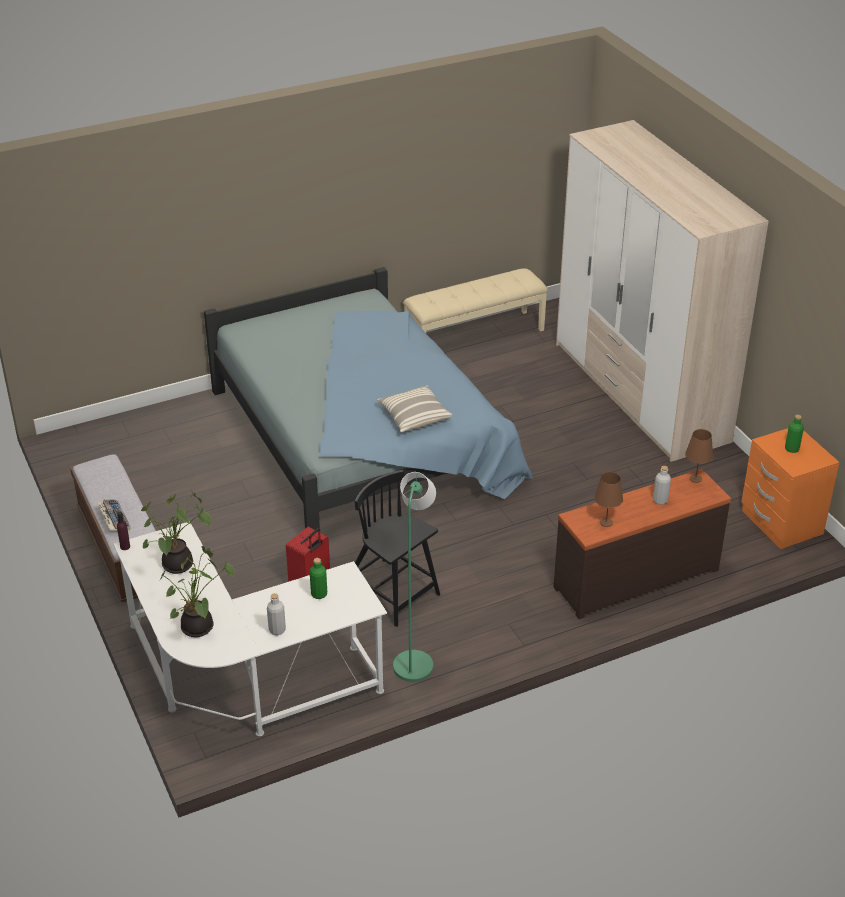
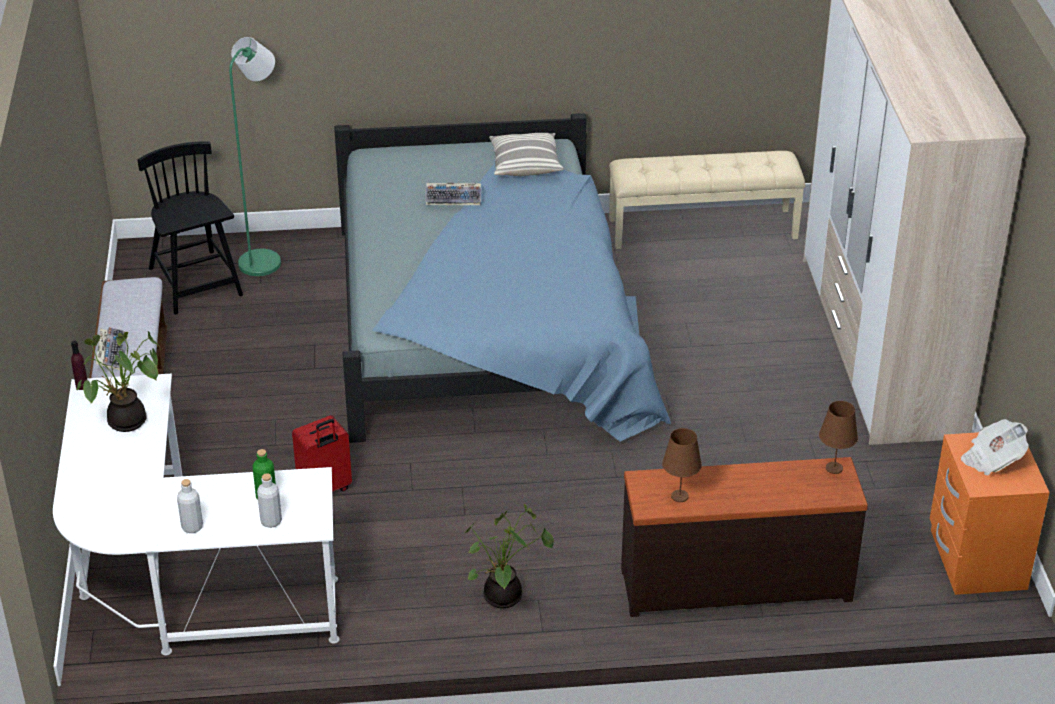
camera: 20 degrees right, 0 degrees up
(199, 629) = (105, 503): potted plant -> potted plant (504, 599)
(320, 347) = (454, 198): none -> keyboard
(392, 593) = (416, 524): black chair -> black chair (195, 283)
(414, 417) = (516, 308): pillow -> pillow (525, 164)
(415, 661) = (396, 614): green floor lamp -> green floor lamp (265, 259)
(660, 500) = (768, 485): grey bottle -> grey bottle (271, 521)
(792, 449) = (992, 459): green bottle -> newspaper

